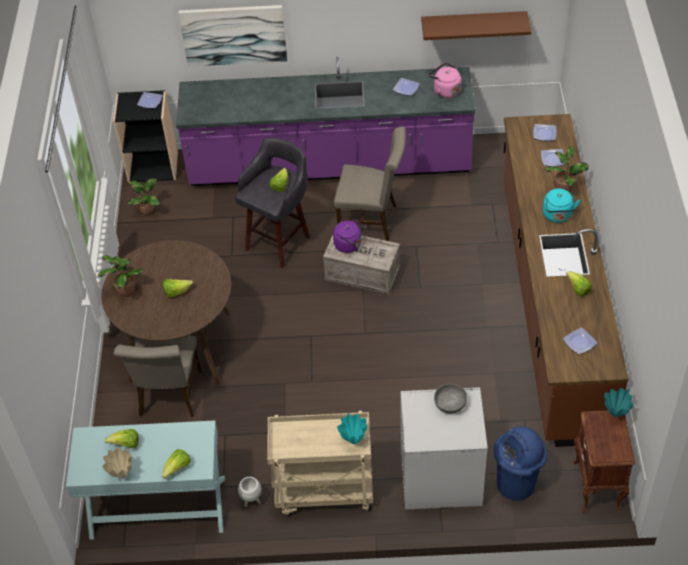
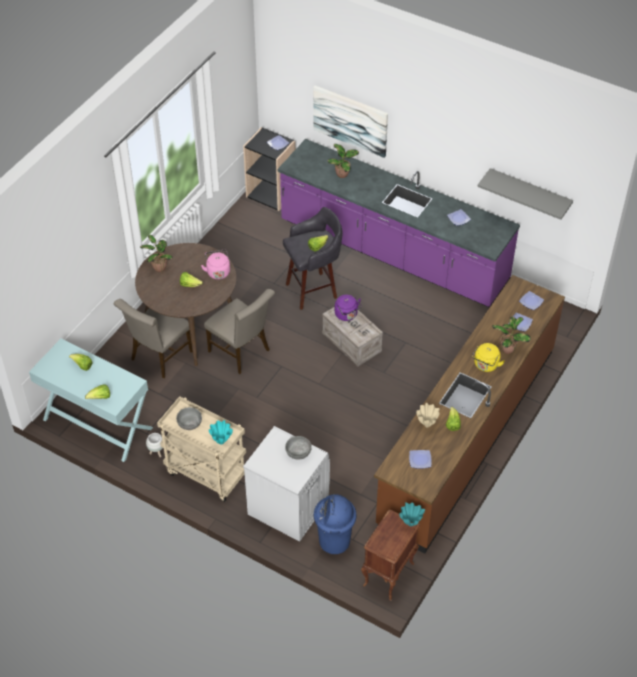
camera: 30 degrees right, 0 degrees up
(122, 475) = (65, 383): beige vase -> beige vase (427, 425)
(148, 210) = (243, 223): potted plant -> potted plant (343, 174)
(301, 440) = (189, 423): none -> grey bowl
(372, 220) = (390, 308): beige chair -> beige chair (242, 352)
(445, 90) = (486, 234): pink kettle -> pink kettle (218, 271)
(473, 24) = (529, 192): brown shelf -> grey shelf
(557, 216) = (485, 365): turquoise kettle -> yellow kettle

